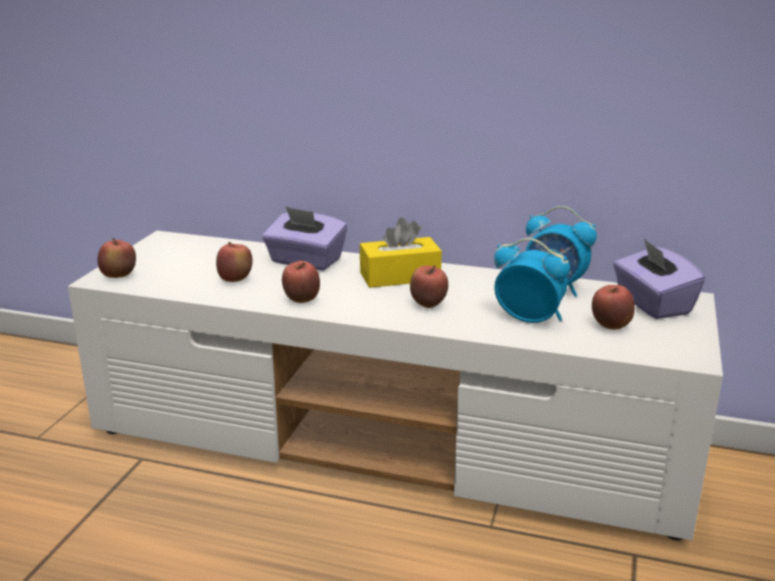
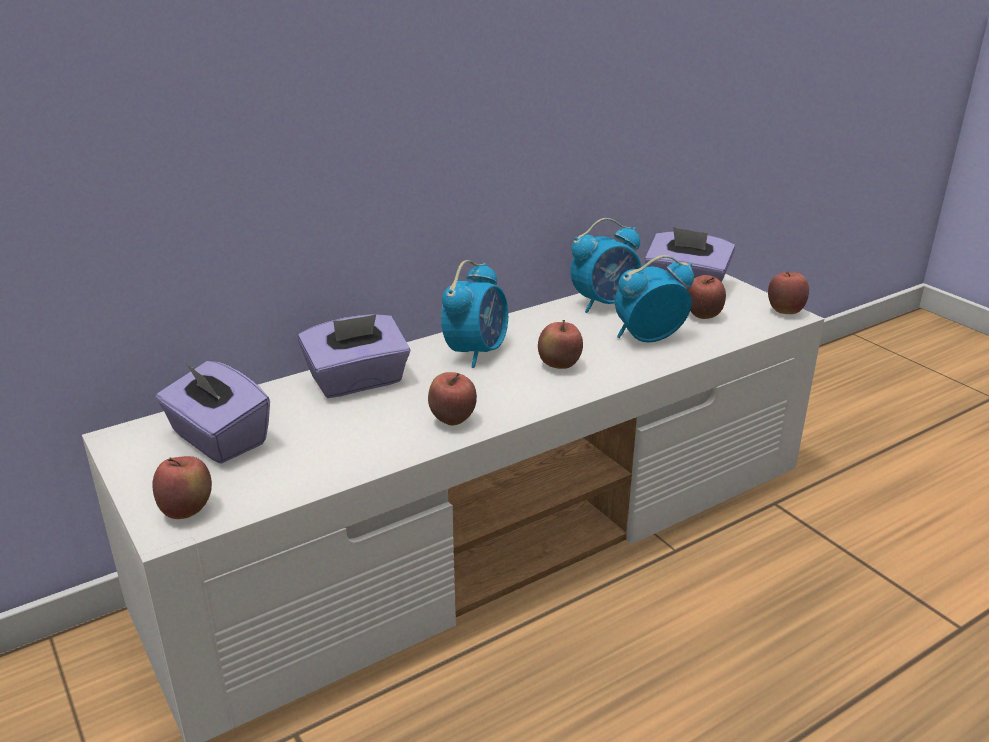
camera: 50 degrees left, 5 degrees up
(193, 256) = (218, 439): none -> purple tissue box
(235, 280) = (337, 438): apple -> apple (785, 311)
(400, 276) = (476, 352): yellow tissue box -> alarm clock

